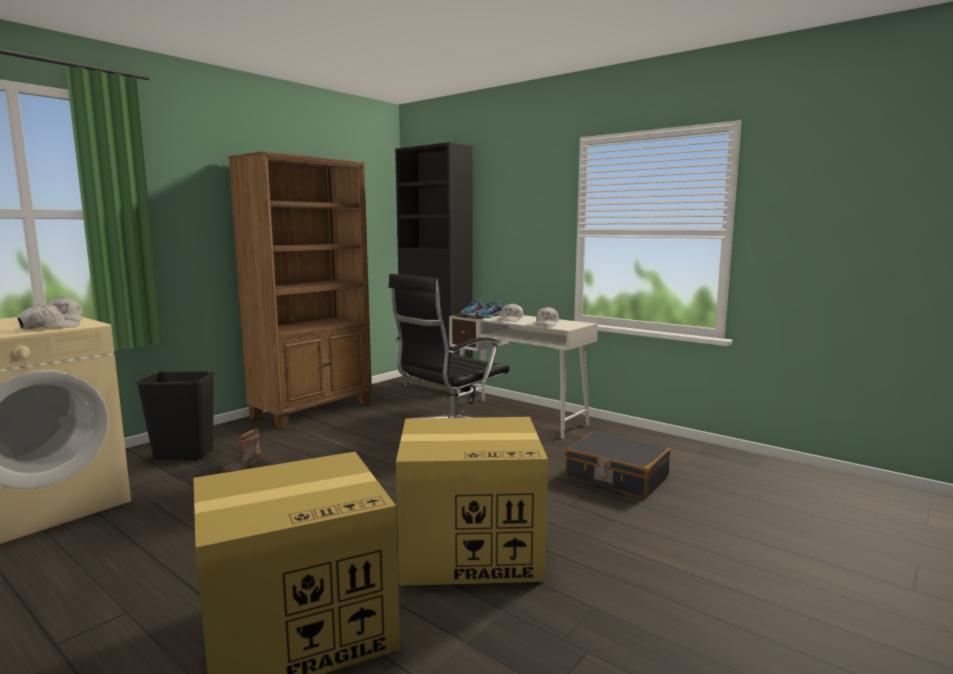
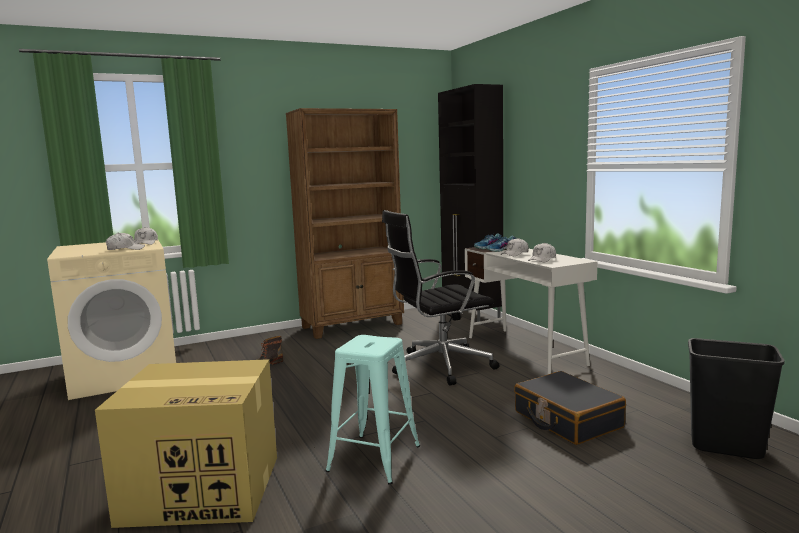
camera: 25 degrees right, 0 degrees up
(185, 455) = (236, 351): black trash can -> black trash can (726, 447)
(472, 548) = (374, 458): cardboard box -> turquoise stool

